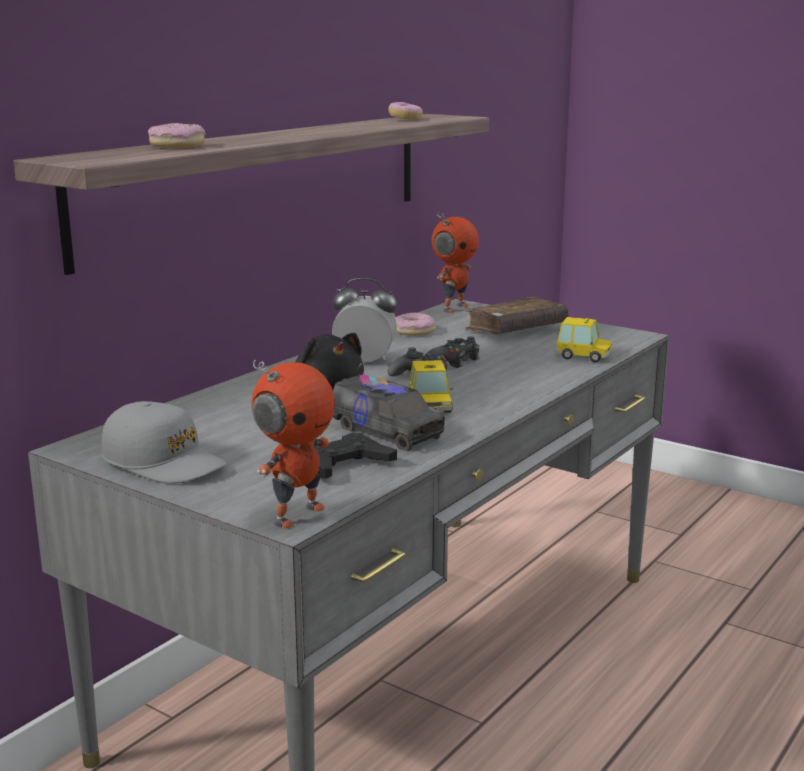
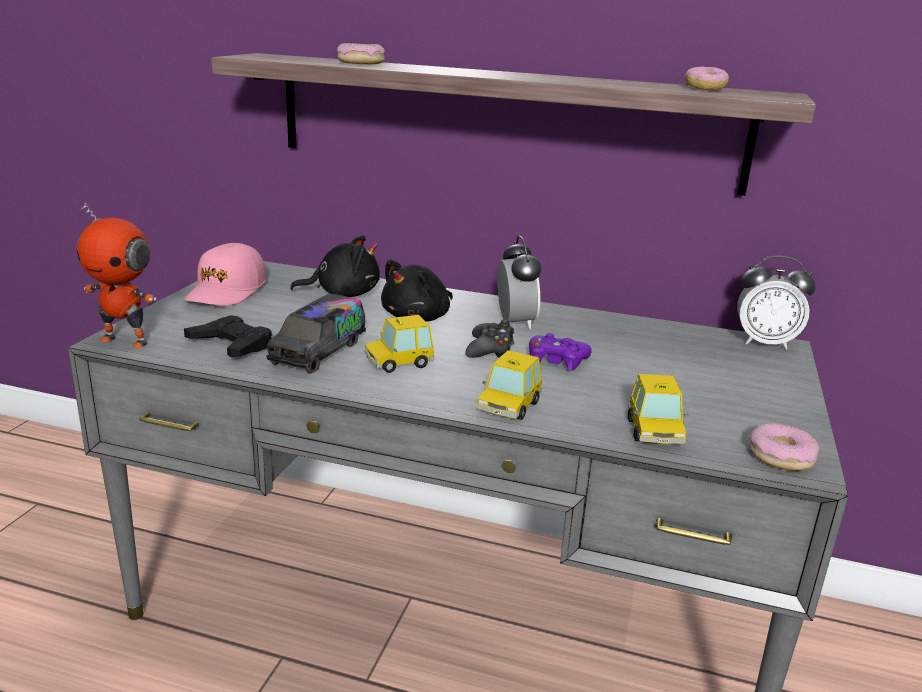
camera: 70 degrees right, 5 degrees up
(163, 462) = (227, 291): grey cap -> pink cap
(229, 412) = (343, 294): none -> black plush toy
(414, 331) = (644, 333): donut -> donut (781, 456)
(453, 308) = (765, 343): toy robot -> alarm clock
(454, 361) = (556, 360): black game controller -> purple game controller
(516, 329) = (720, 383): brown book -> none
(532, 384) = (509, 406): none -> toy car

